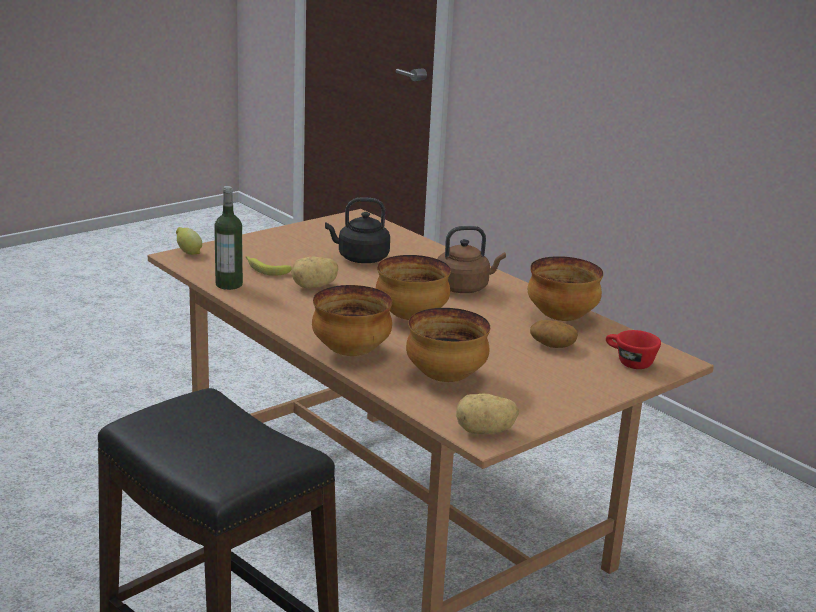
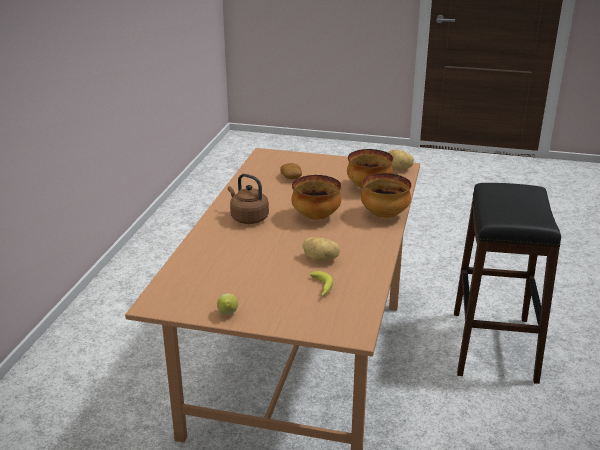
camera: 125 degrees left, 5 degrees up
(188, 253) = (342, 334): lemon -> lemon (228, 314)
(229, 284) = (367, 287): bottle -> none
(360, 258) = (247, 265): black kettle -> none
(562, 318) = (252, 184): bowl -> none
(629, 362) = (282, 160): red cup -> none

